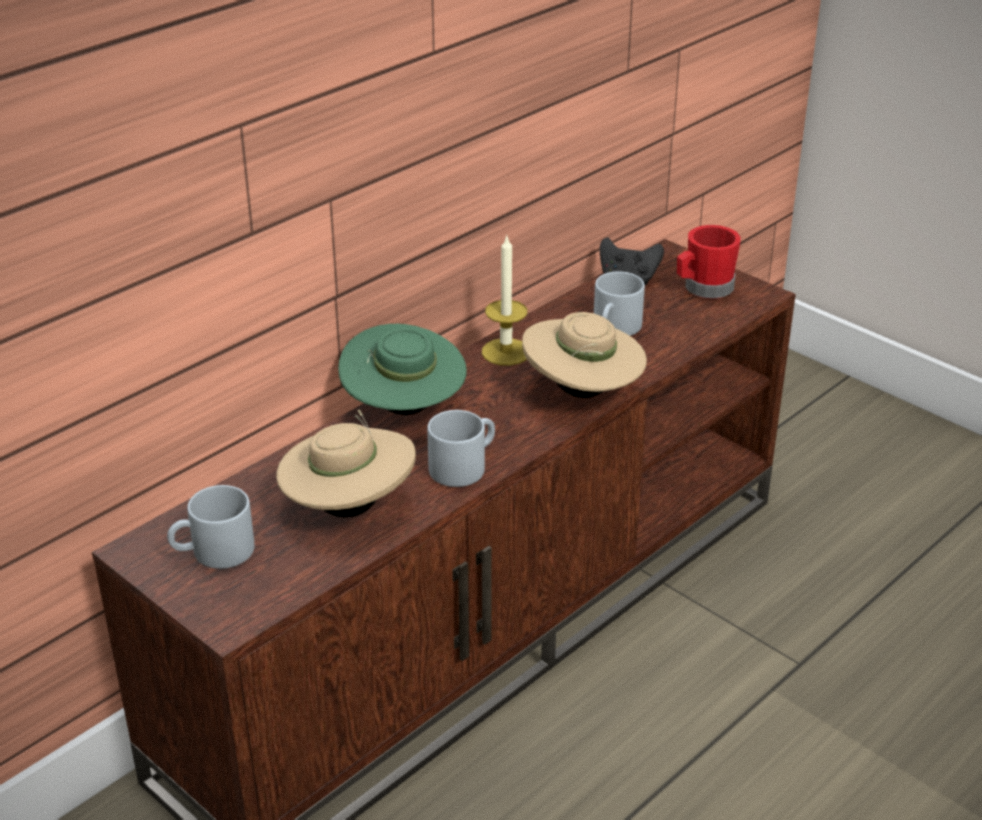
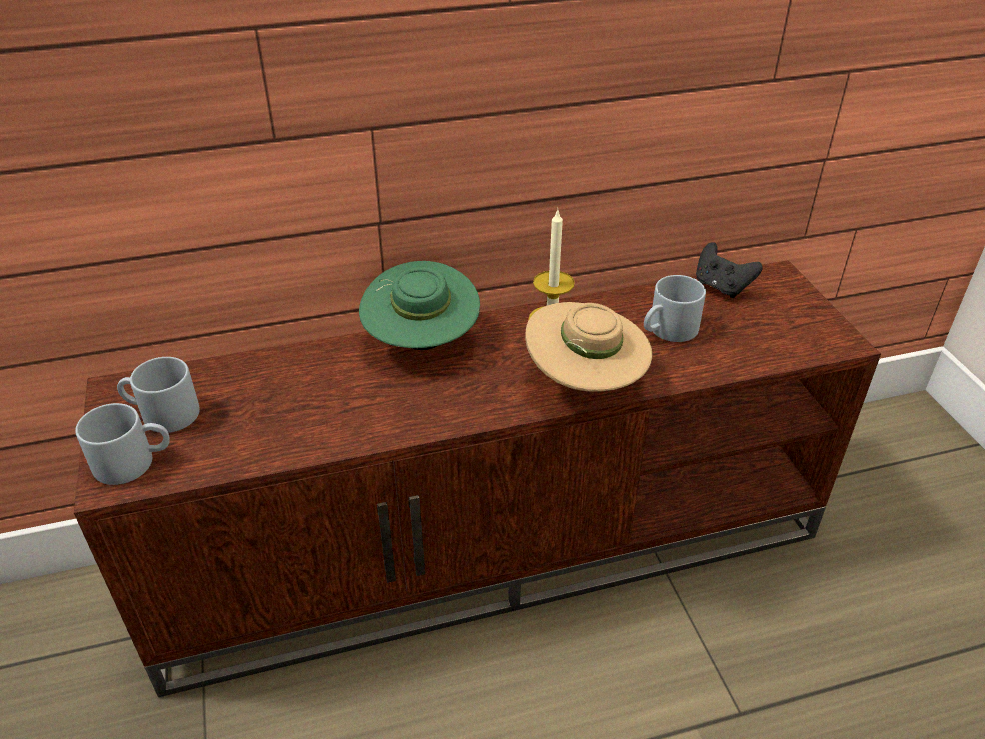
camera: 30 degrees right, 5 degrees up
(349, 507) = (295, 415): beige hat -> none
(463, 465) = (420, 413): grey mug -> grey mug (134, 461)
(704, 288) = (788, 318): red mug -> none

